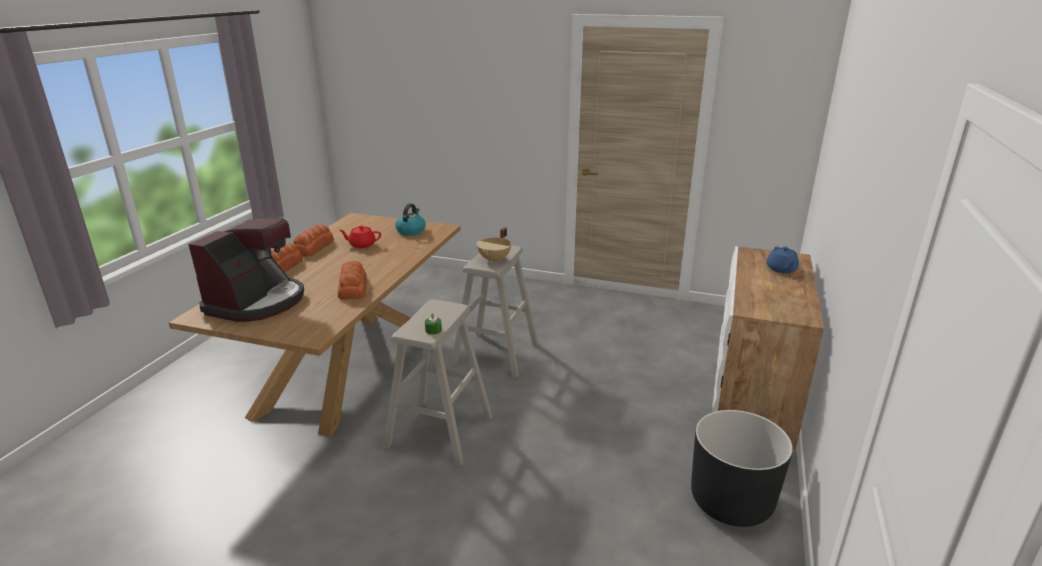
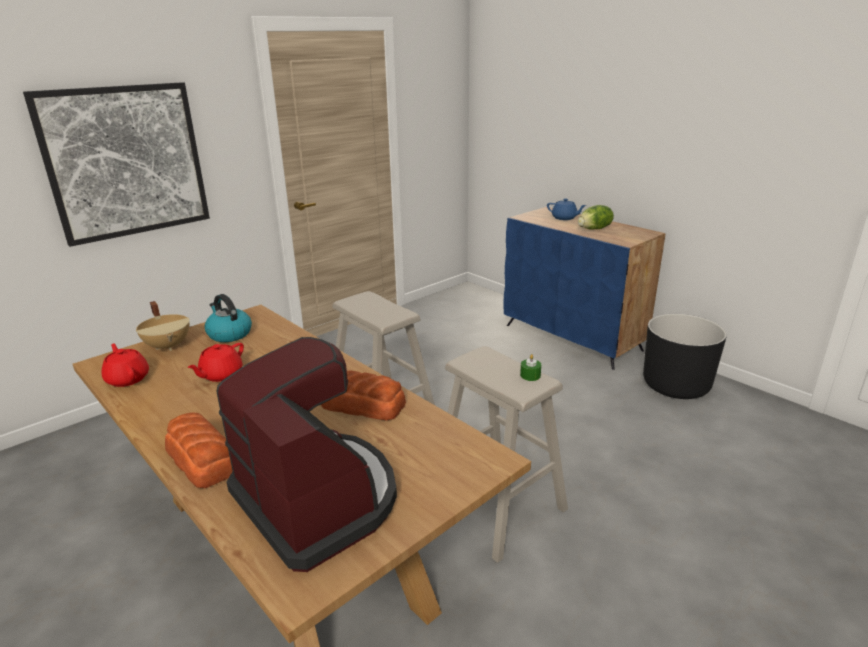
camera: 60 degrees left, 0 degrees up
(314, 247) = (164, 415): bread -> none
(343, 228) = (127, 378): none -> red teapot
(466, 108) = (126, 162): none -> picture
(495, 260) = (385, 309): beige cooking pot -> beige cooking pot (169, 346)
(750, 407) = (573, 337): white cabinet -> blue cabinet
(768, 289) = (595, 229): none -> lettuce

